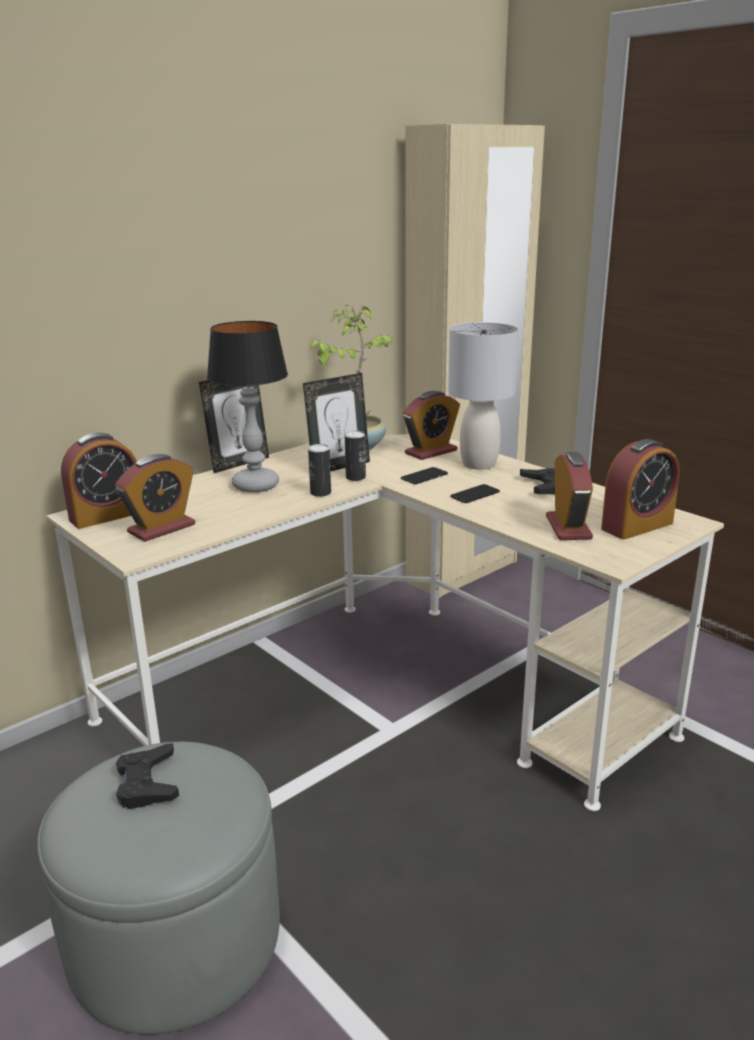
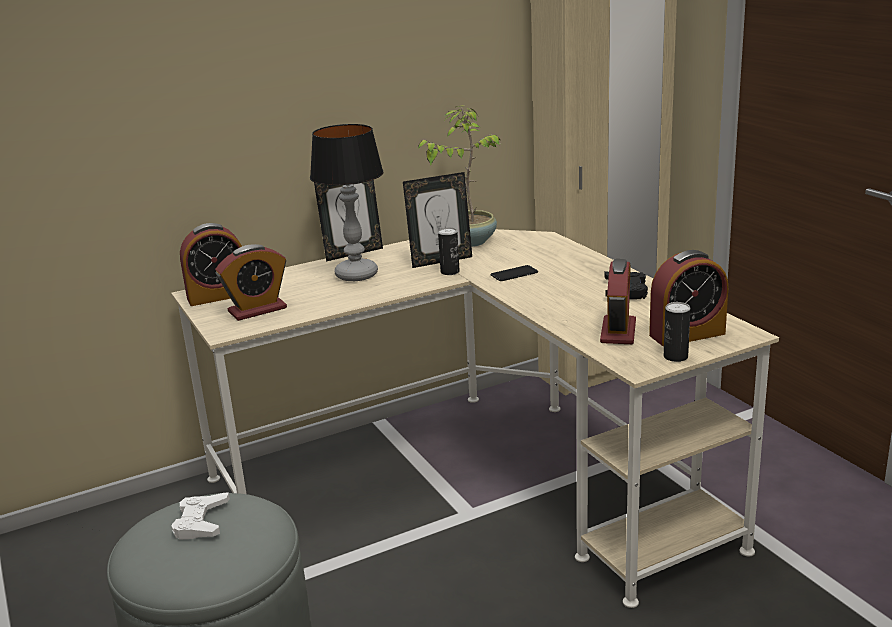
camera: 15 degrees right, 0 degrees up
(147, 783) = (201, 522): black game controller -> white game controller
(320, 493) = (409, 285): can -> can (675, 357)
(431, 452) = (536, 249): alarm clock -> none
(475, 494) = (550, 294): phone -> none
(478, 464) = (574, 264): grey table lamp -> none

